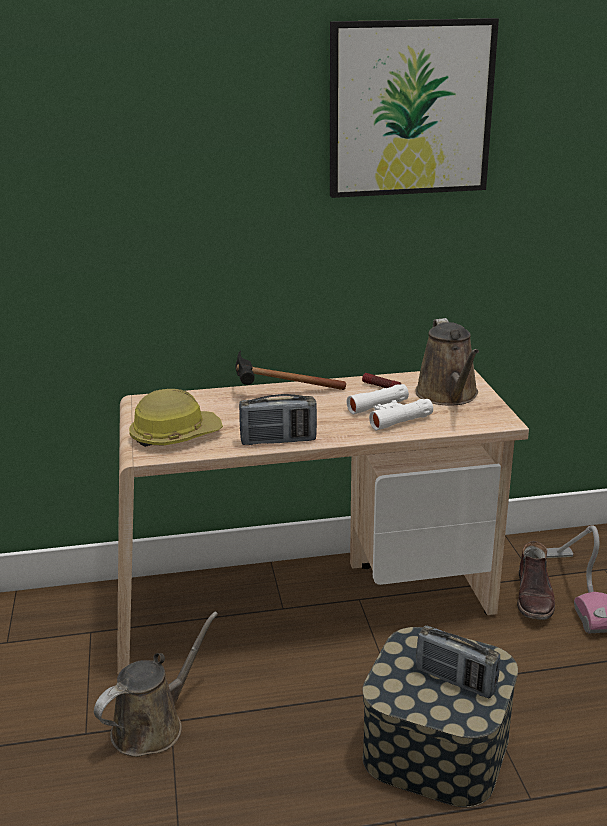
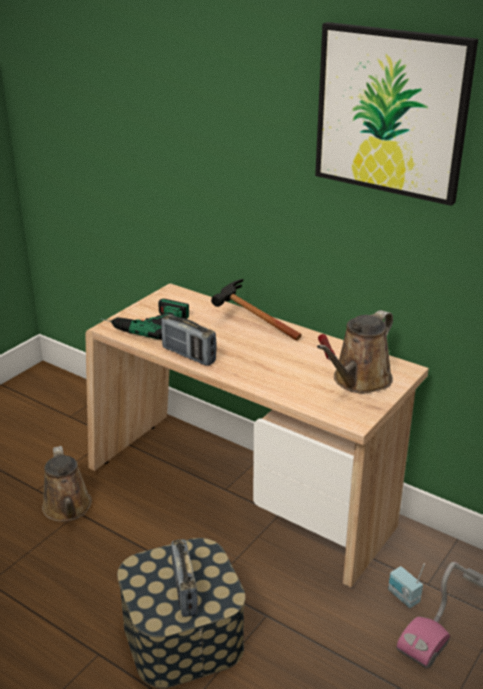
camera: 45 degrees right, 5 degrees up
(153, 726) = (68, 508): brown watering can -> brown watering can turned 75 degrees clockwise
(175, 435) = (144, 322): hard hat -> power drill
(389, 414) = (289, 373): white binoculars -> none
(534, 597) = (403, 597): brown boot -> radio

